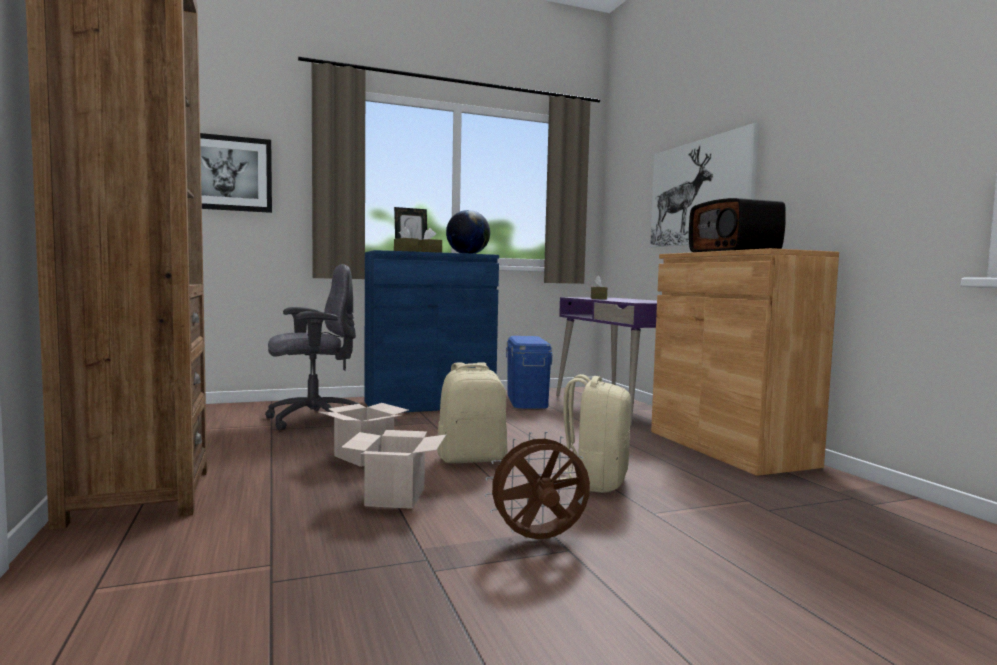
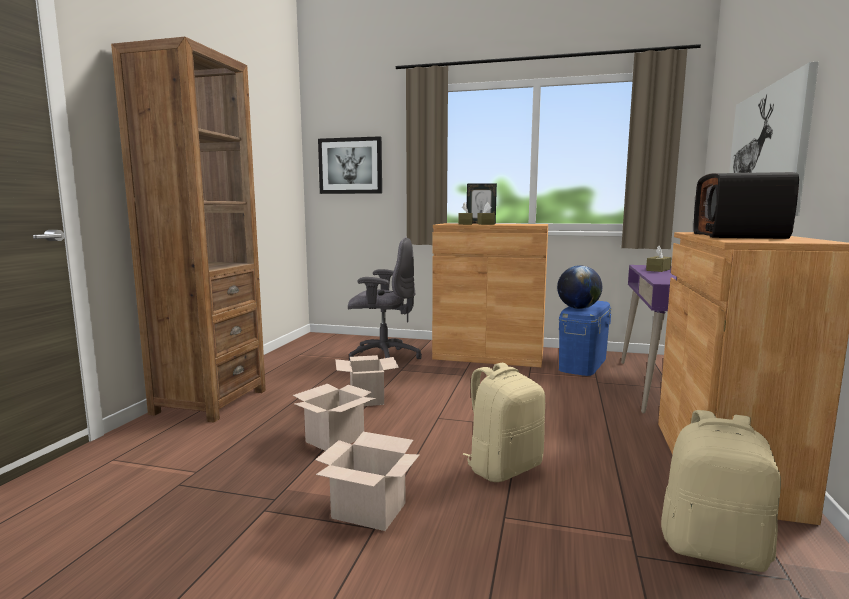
camera: 35 degrees right, 5 degrees up
(429, 404) = (488, 355): blue cabinet -> brown cabinet
(467, 254) = (529, 224): globe -> globe (578, 308)
(472, 458) = (439, 417): beige backpack -> beige backpack (714, 549)
(539, 541) = (367, 511): brown fan -> cardboard box

